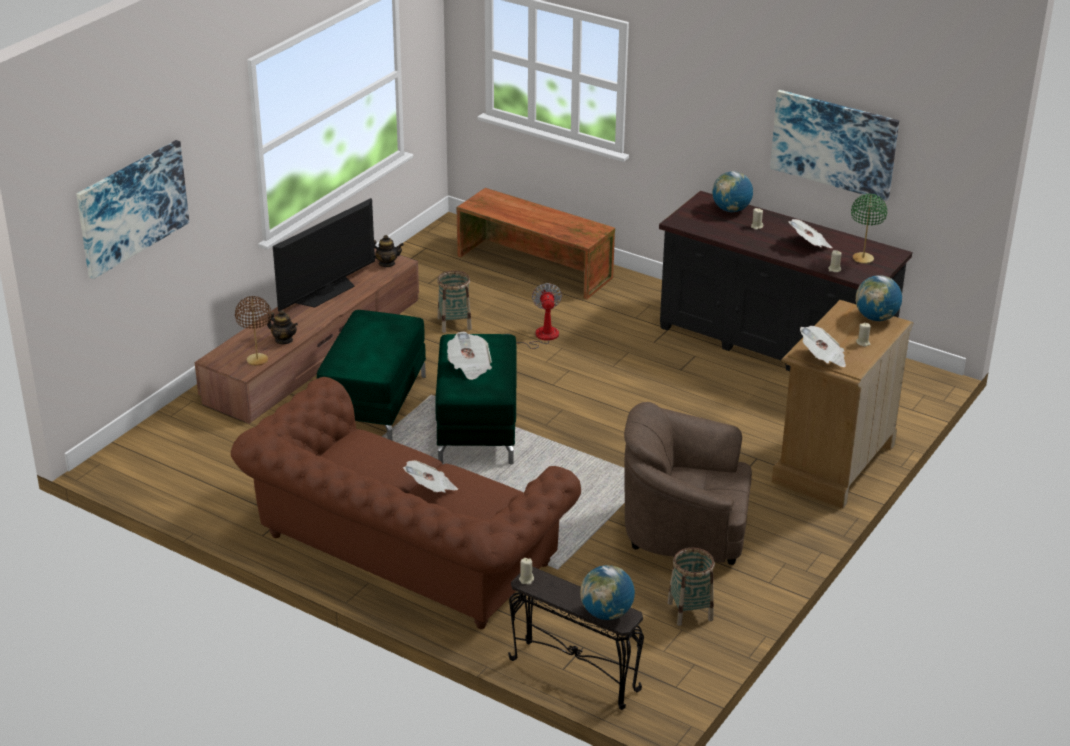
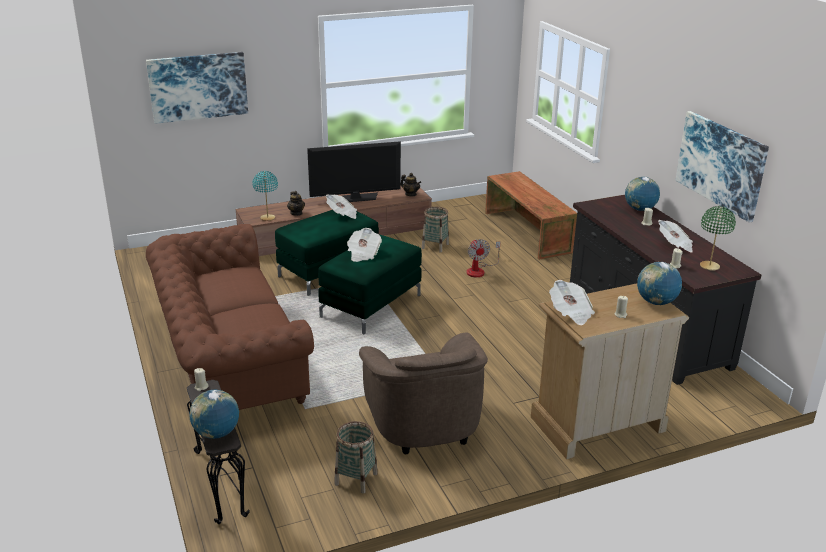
camera: 35 degrees right, 5 degrees down
(257, 360) = (267, 218): brown table lamp -> turquoise table lamp
(431, 488) = (238, 312): newspaper -> newspaper (342, 214)
(540, 337) = (479, 270): fan -> fan turned 135 degrees clockwise
(685, 531) = (423, 423): brown armchair -> brown armchair turned 150 degrees counterclockwise

